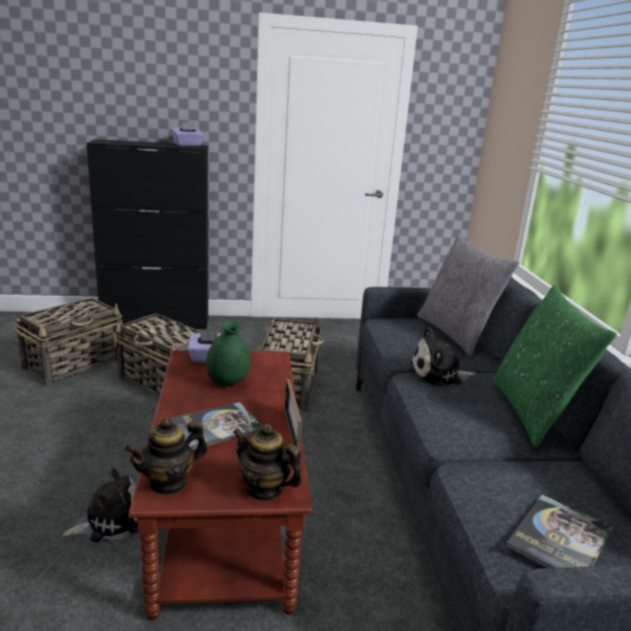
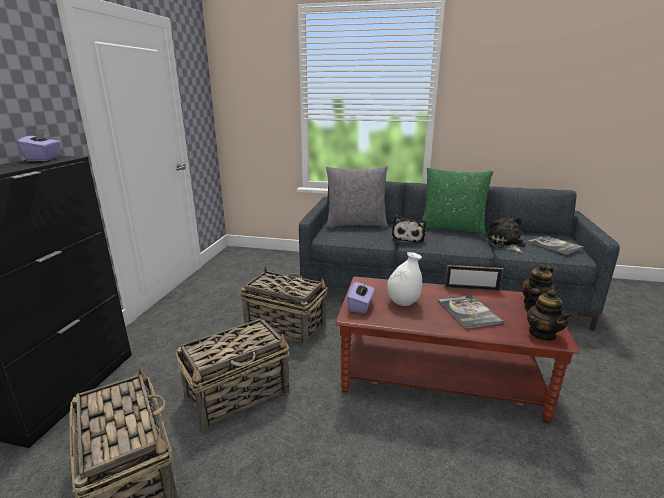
camera: 70 degrees left, 0 degrees up
(109, 521) = (453, 442): plush toy -> plush toy (506, 244)
(227, 383) = (403, 302): green vase -> white vase

